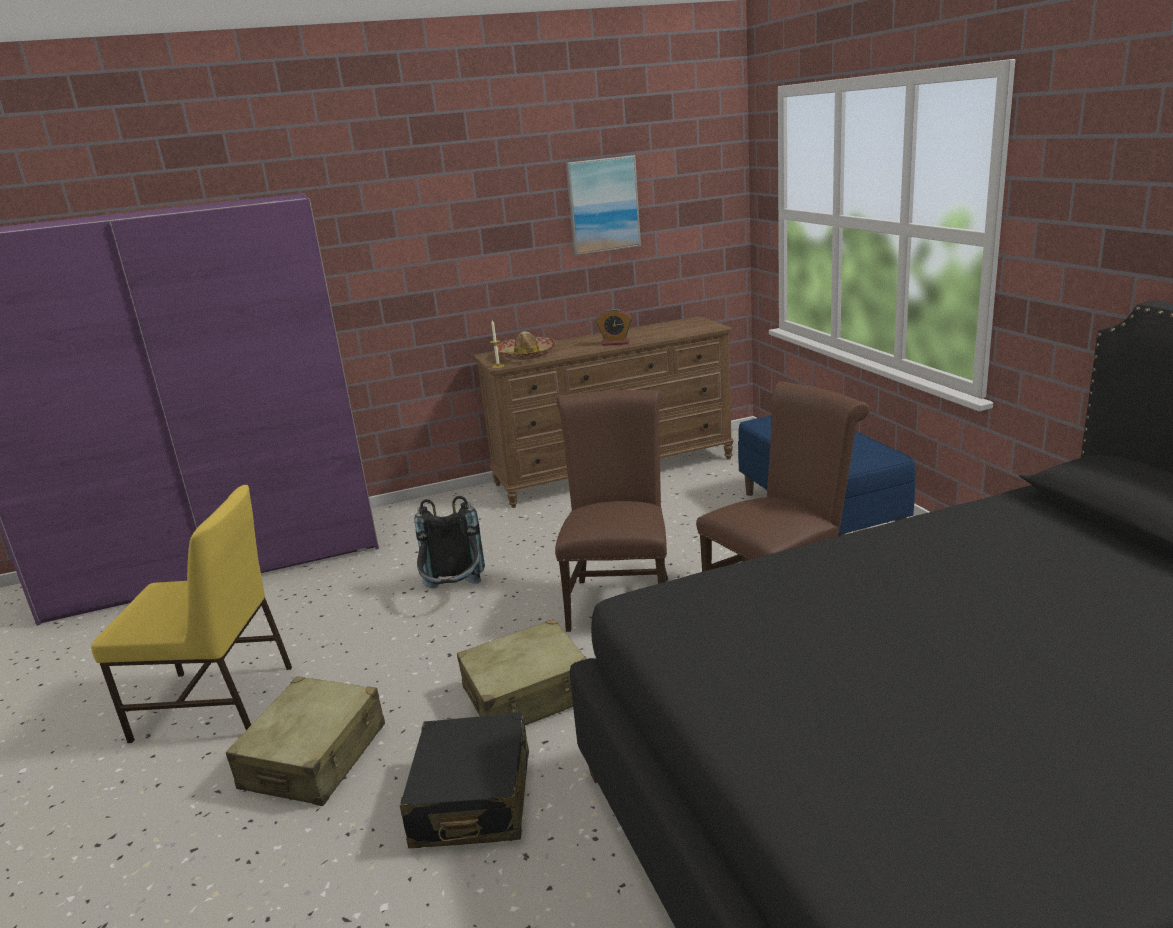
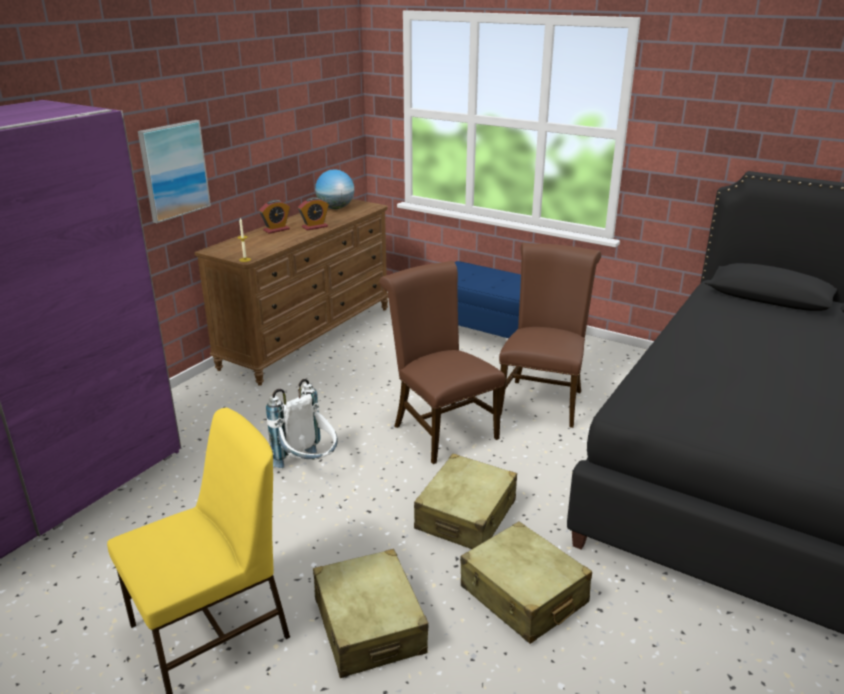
camera: 40 degrees left, 5 degrees up
(454, 595) = (308, 467): black backpack -> white backpack
(472, 799) = (523, 595): black suitcase -> beige suitcase
(526, 355) = (252, 246): hat -> none
(575, 342) = (276, 230): none -> alarm clock
(603, 205) = (278, 106): picture -> picture (174, 170)
(671, 326) = (336, 208): none -> globe

